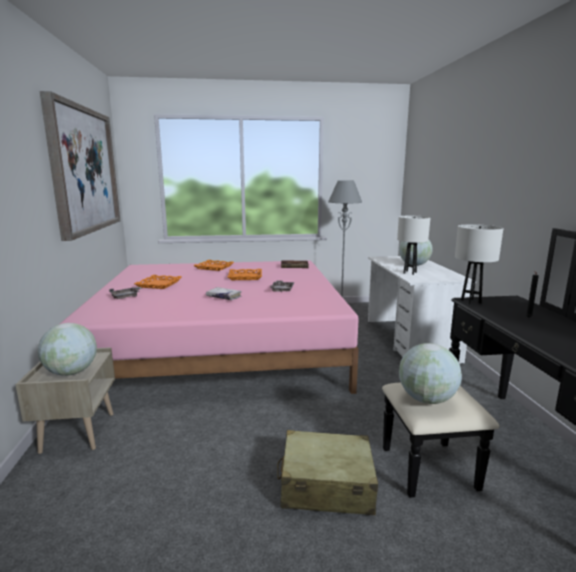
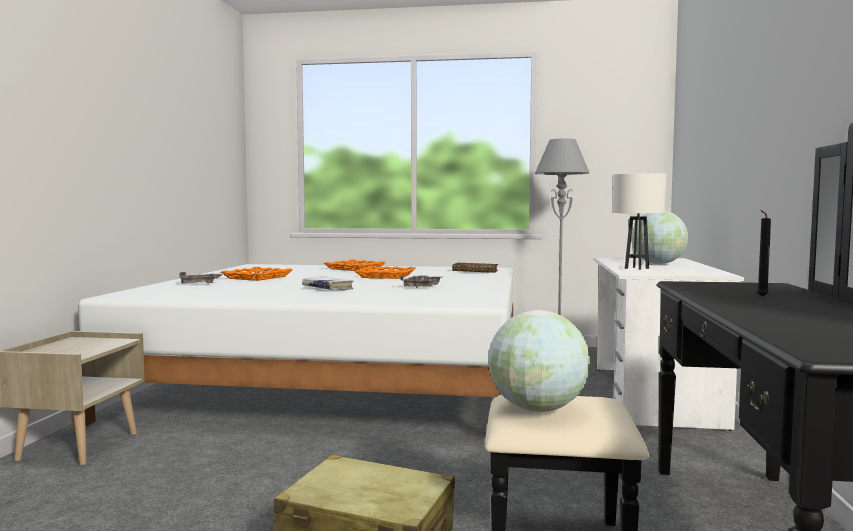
camera: 15 degrees right, 10 degrees down
(71, 372) = (72, 350): globe -> none
(84, 170) = (178, 119): picture -> none
(221, 347) = (340, 381): pink bed -> white bed
(470, 301) = (683, 283): white table lamp -> none

